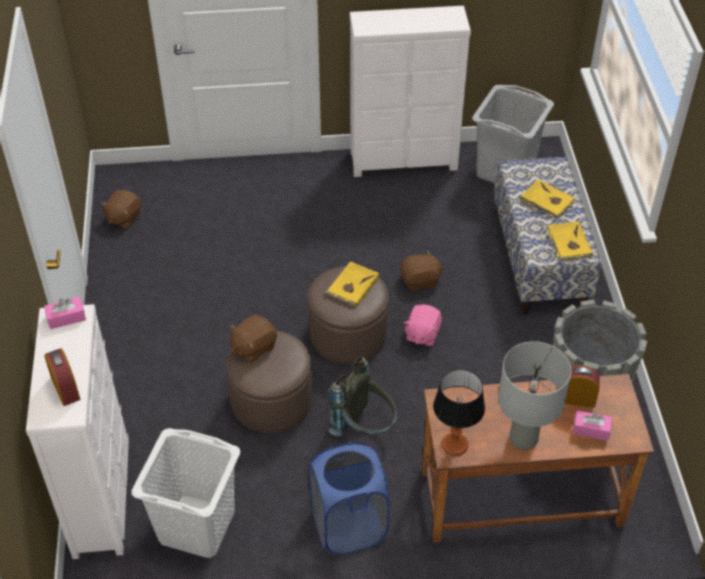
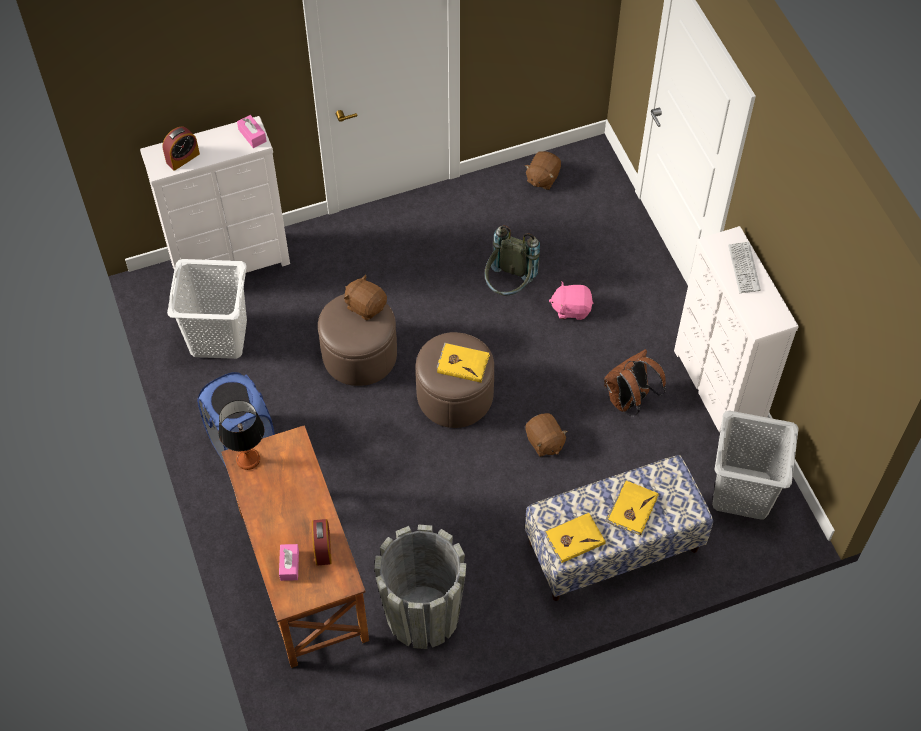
camera: 75 degrees right, 10 degrees up
(123, 218) = (542, 178): brown plush toy -> brown plush toy turned 75 degrees counterclockwise
(364, 428) = (348, 434): grey backpack -> grey backpack (508, 287)
(395, 19) = (744, 268): none -> keyboard
(395, 216) = (629, 401): none -> brown backpack
(422, 334) = (474, 457): pink plush toy -> pink plush toy (571, 308)
(524, 439) = (266, 512): grey table lamp -> none

